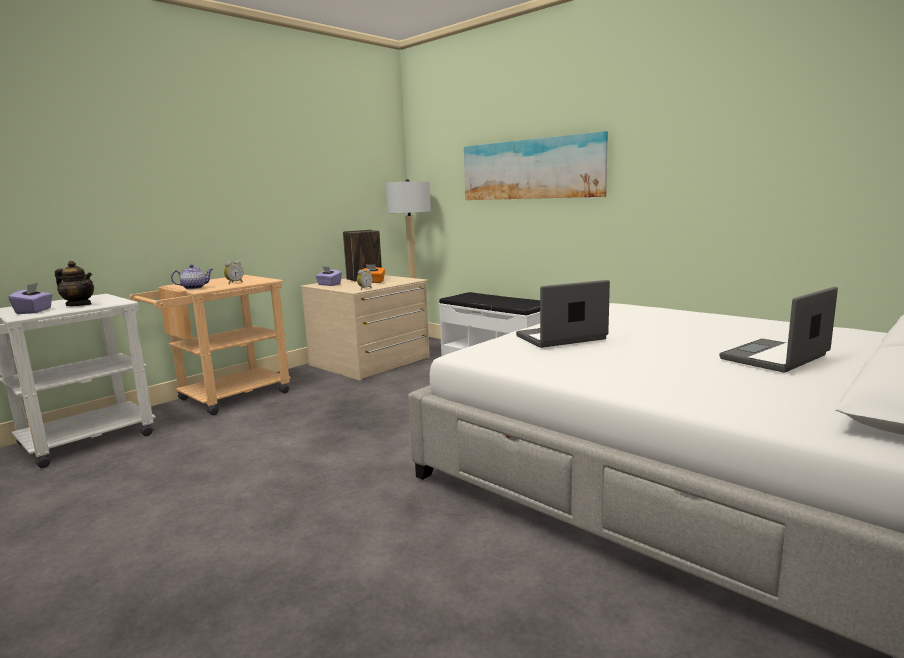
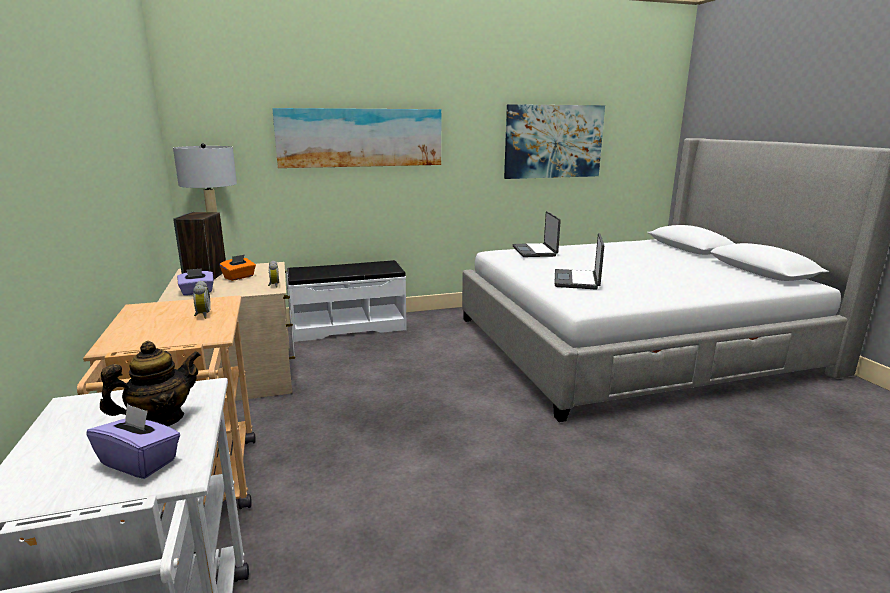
camera: 60 degrees left, 5 degrees up
(194, 288) = (194, 336): teapot -> none
(774, 161) = (553, 141): none -> picture
(776, 358) = (669, 263): laptop -> laptop (535, 251)

